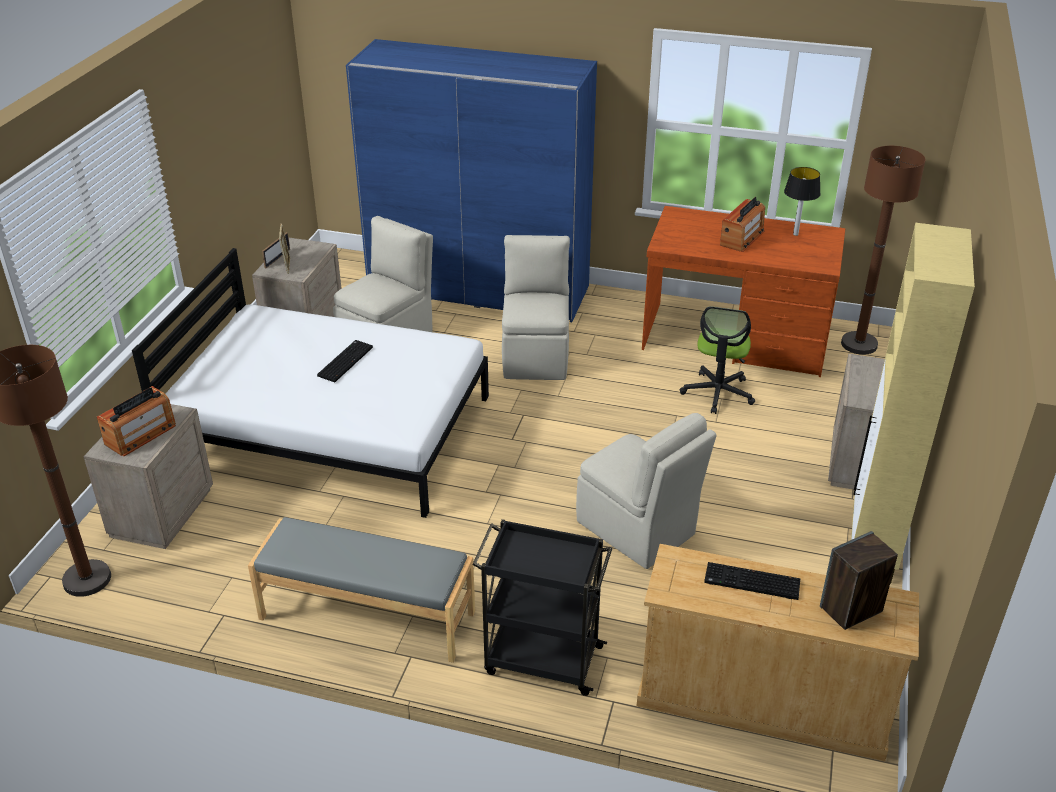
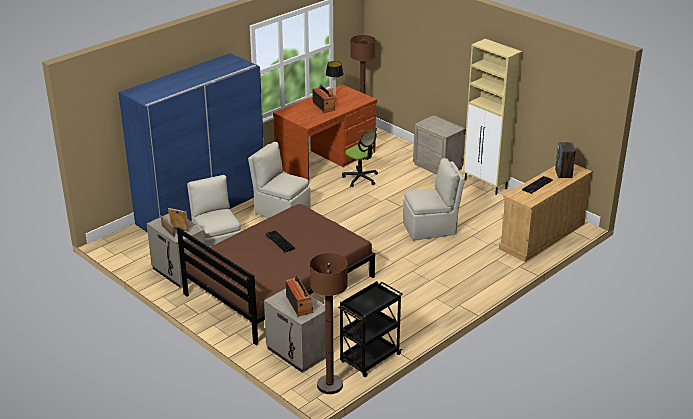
camera: 60 degrees left, 5 degrees down
(331, 429) = (280, 285): white bed -> brown bed
(366, 616) = (426, 309): grey bench -> none
(541, 659) = (485, 274): black cart -> black cart (369, 359)

